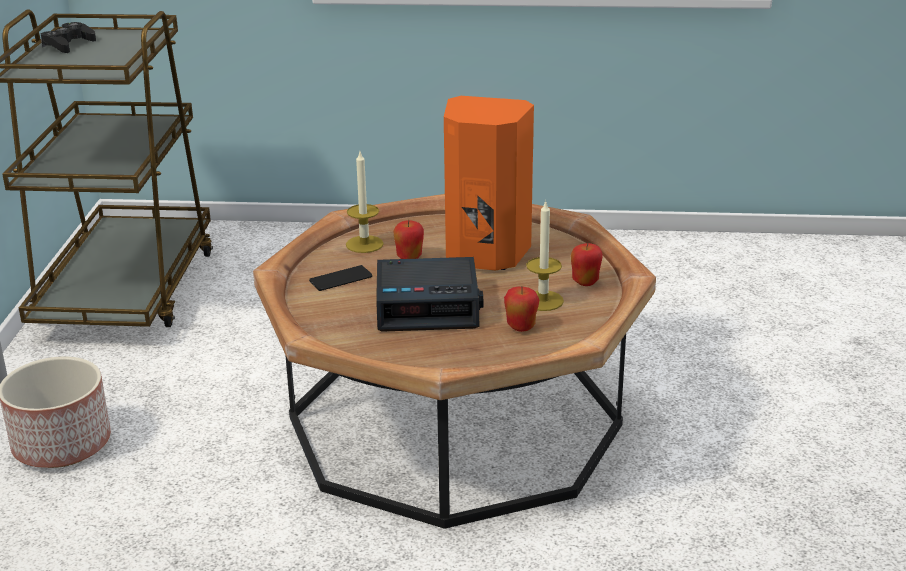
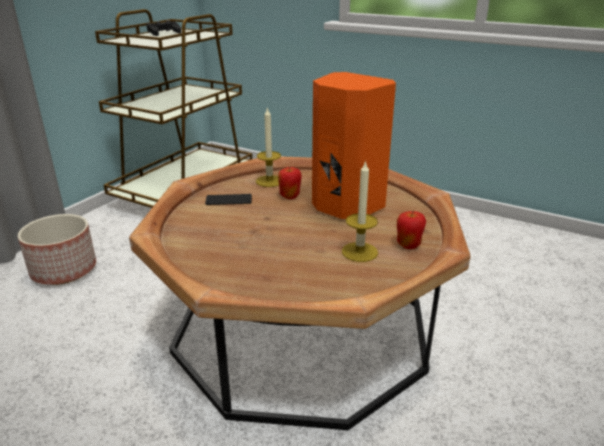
camera: 25 degrees right, 0 degrees up
(428, 306) = (267, 234): alarm clock -> none
(521, 327) = (321, 270): apple -> none

